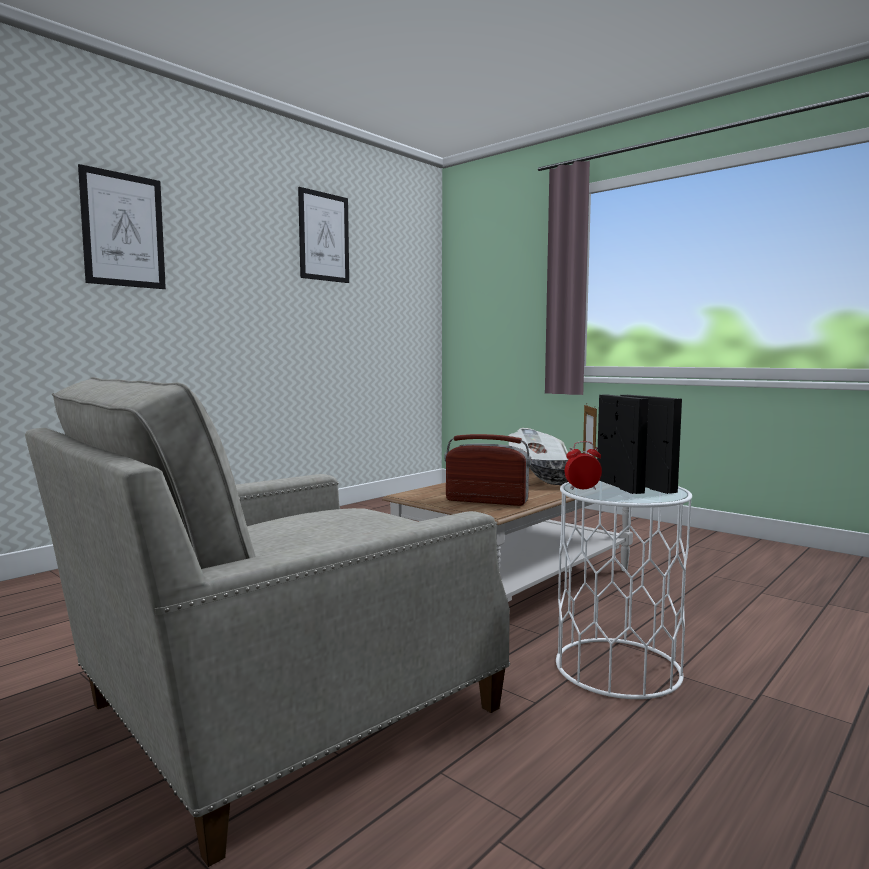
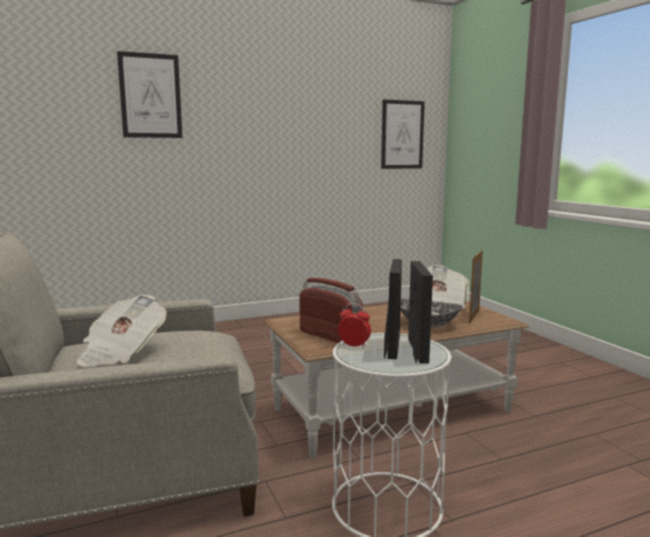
camera: 25 degrees right, 5 degrees up
(299, 534) = (122, 353): none -> newspaper
(324, 237) = (322, 84): picture -> picture (402, 134)

